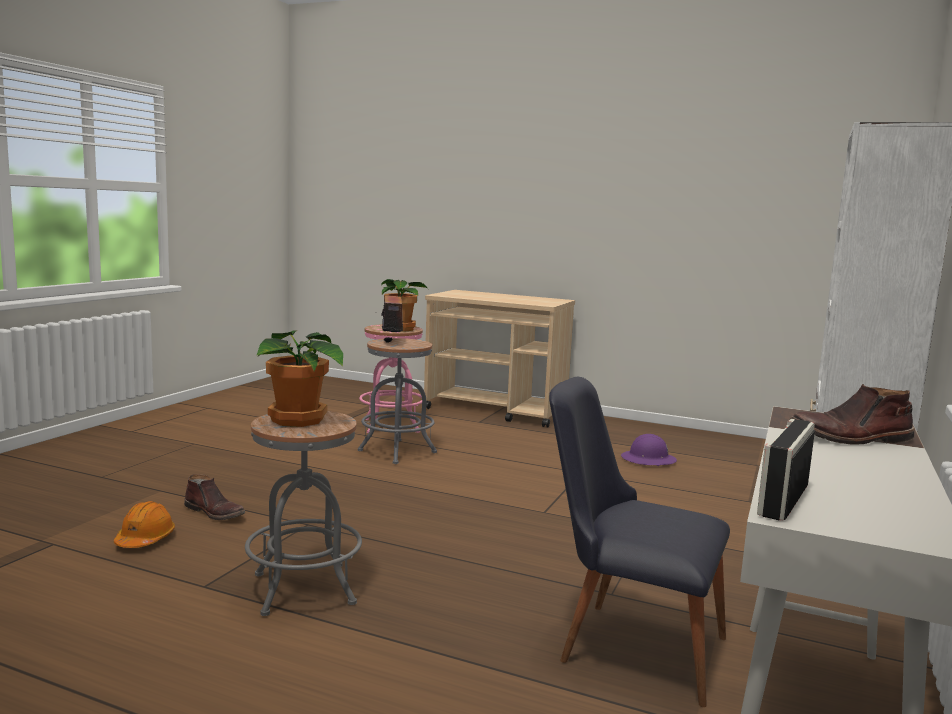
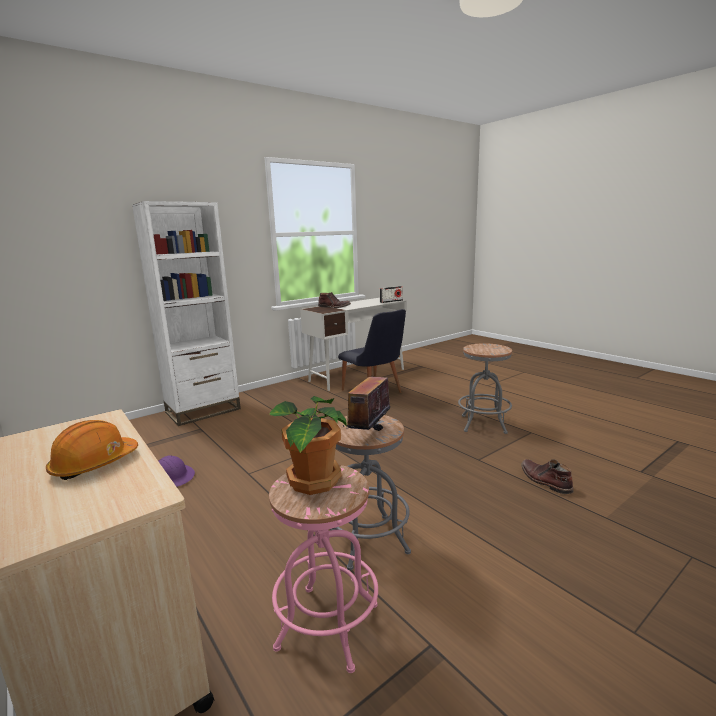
camera: 150 degrees left, 5 degrees up
(145, 539) = (581, 465): orange hard hat -> orange hard hat (94, 464)
(298, 420) = (490, 349): potted plant -> none

